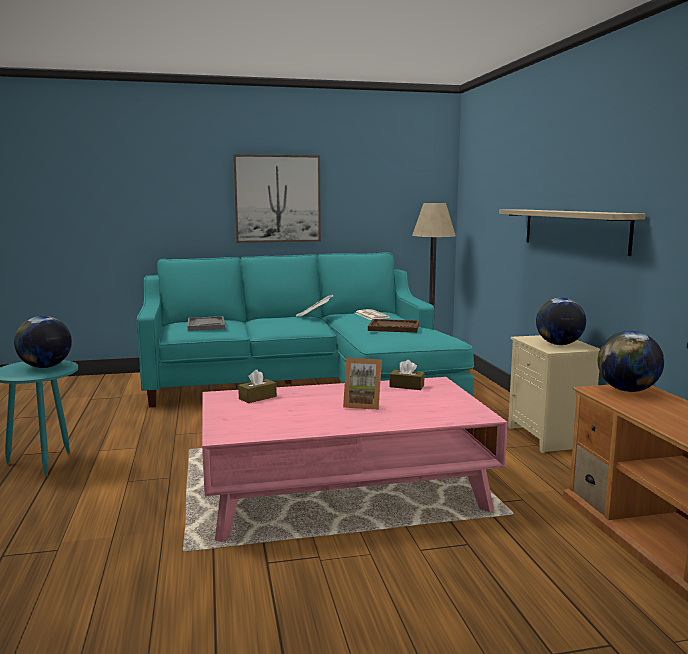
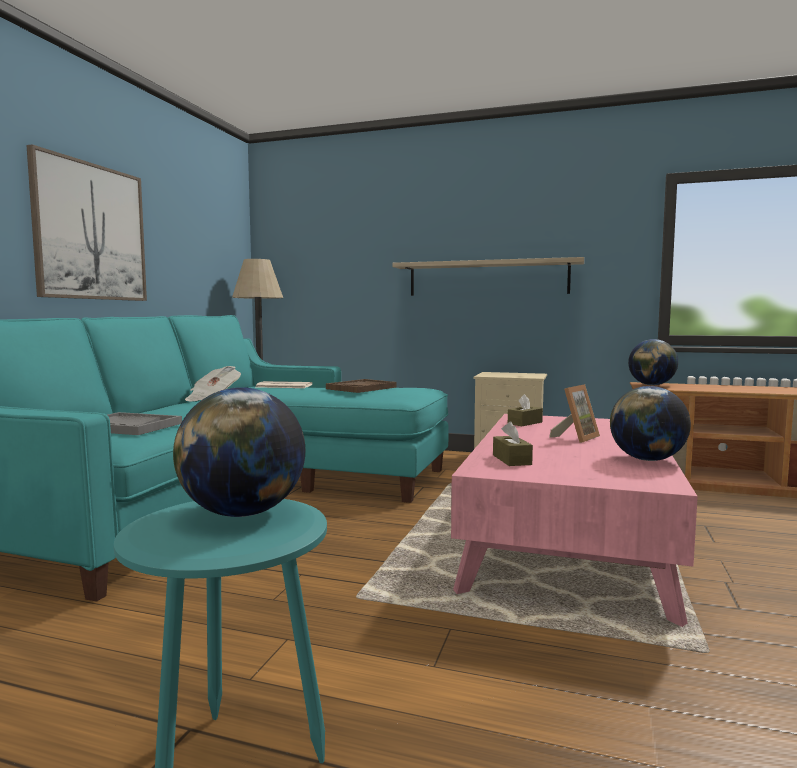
camera: 60 degrees left, 5 degrees down
(559, 344) = (517, 375): globe -> globe (647, 460)

